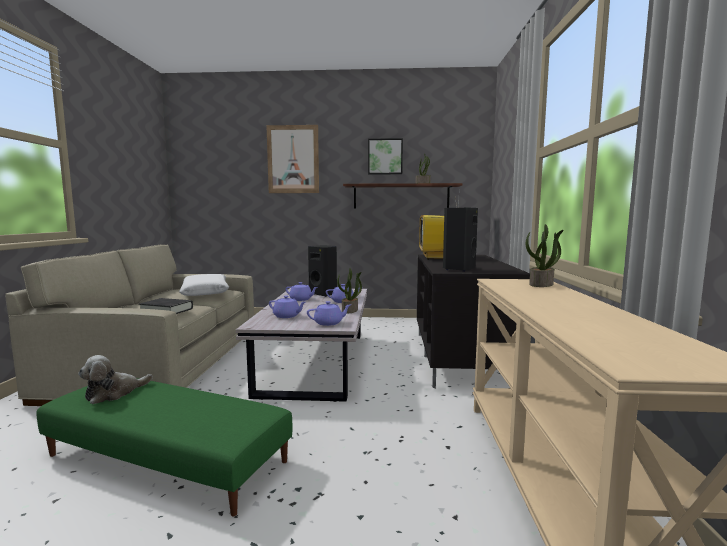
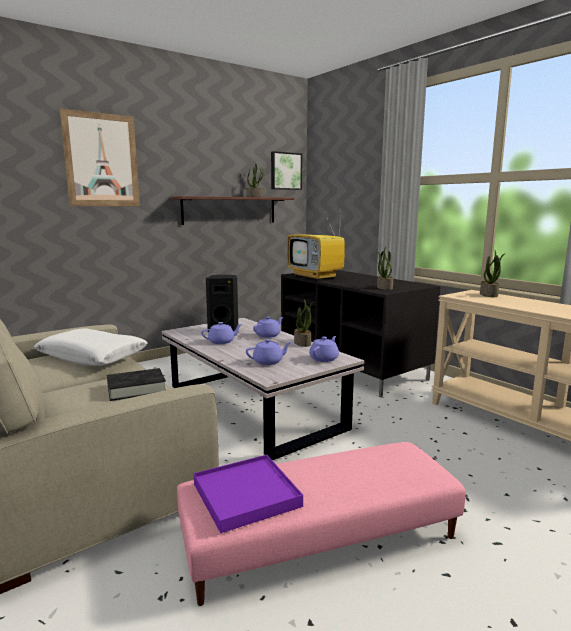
camera: 40 degrees left, 5 degrees up
(114, 393) = (246, 495): plush toy -> purple tray
(167, 458) = (319, 537): green ottoman -> pink ottoman
(385, 156) = (212, 164): picture -> picture (285, 171)
(458, 269) = (384, 288): black speaker -> potted plant

